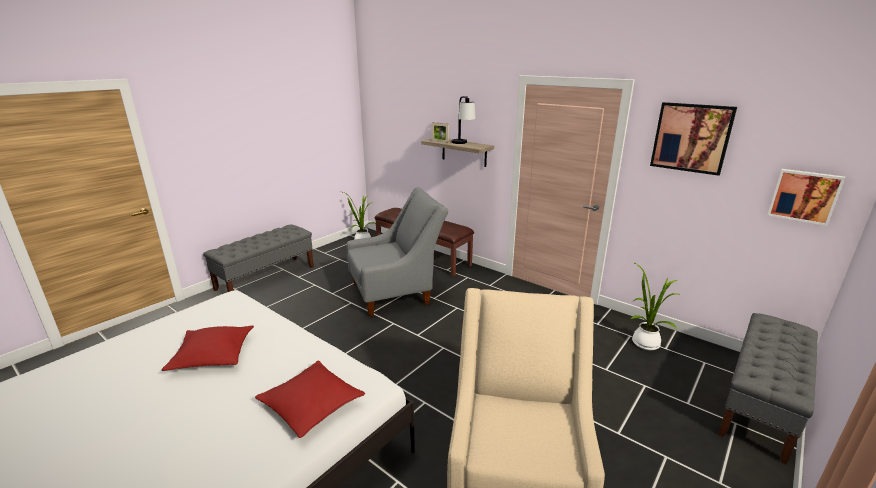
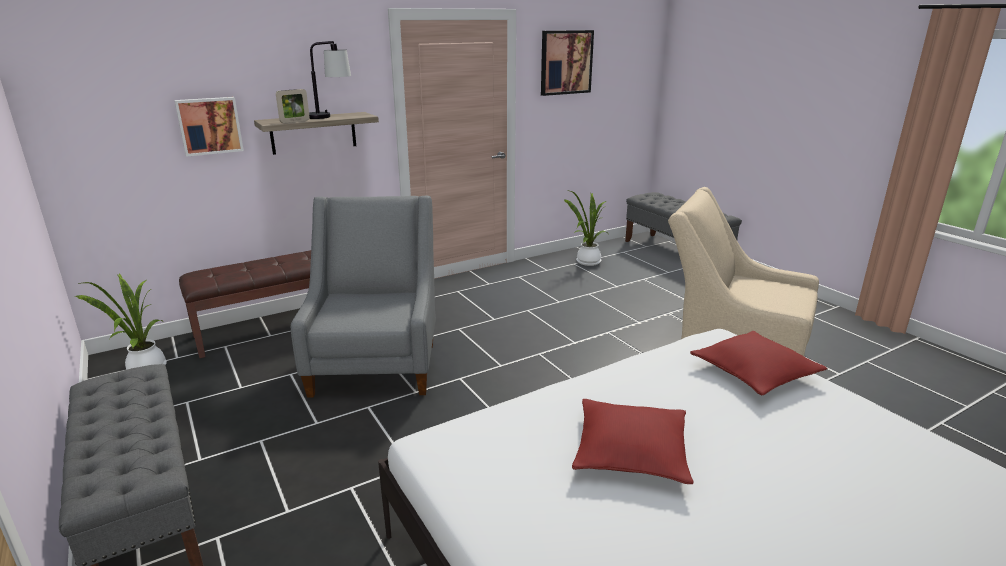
camera: 70 degrees left, 0 degrees up
(804, 196) = (633, 96): picture -> picture (209, 126)

